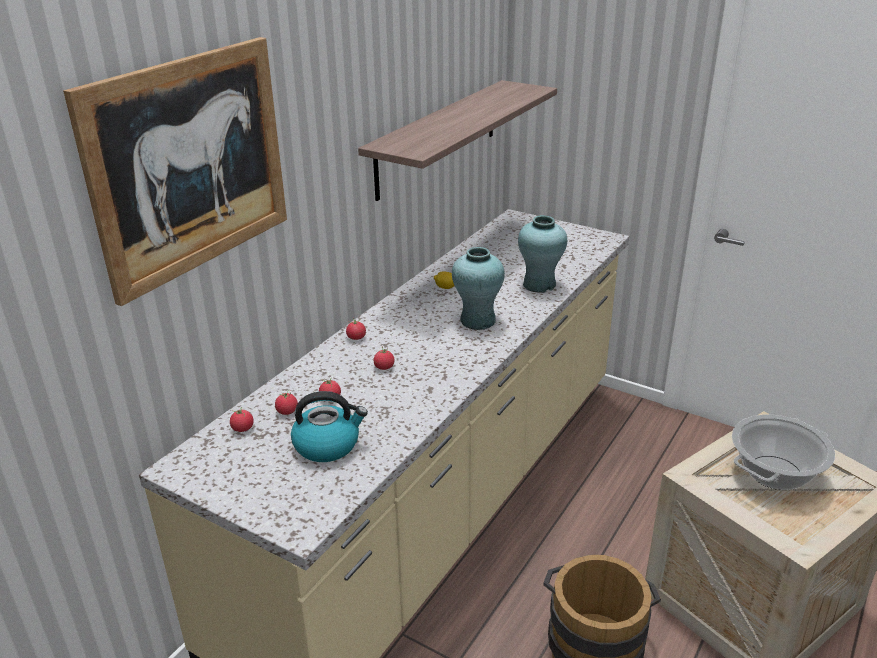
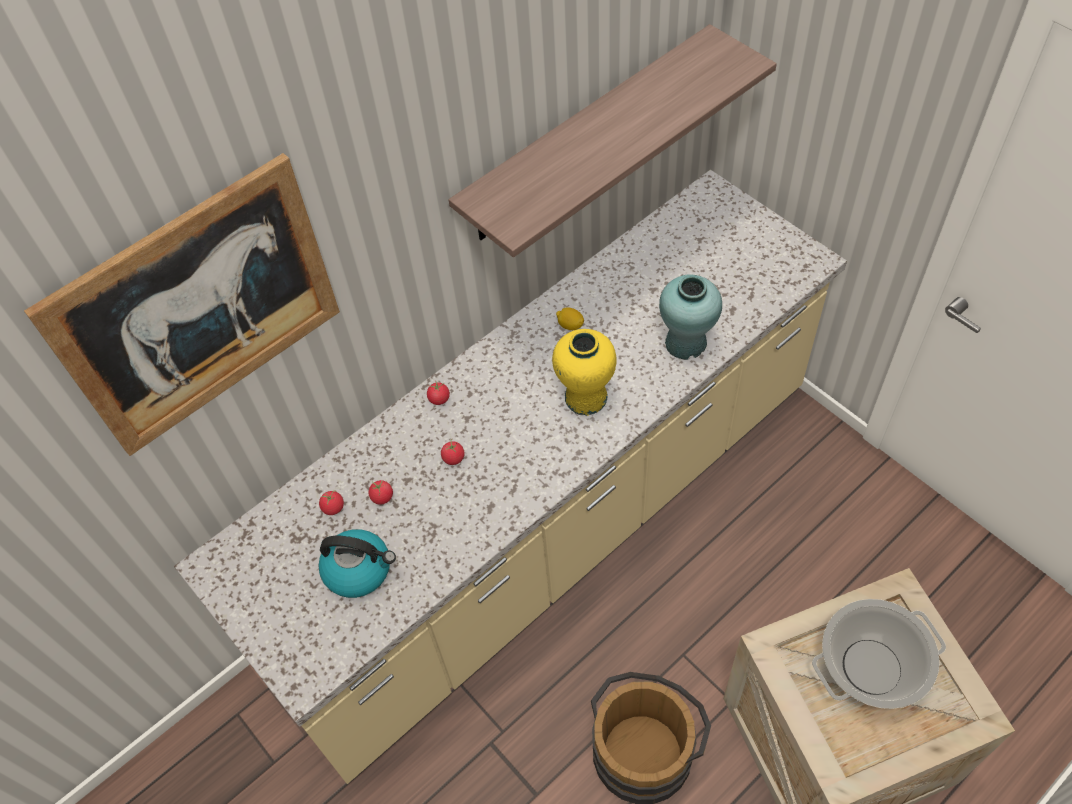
camera: 20 degrees right, 25 degrees up
(242, 428) = (283, 523): tomato -> none
(477, 320) = (585, 397): turquoise vase -> yellow vase

